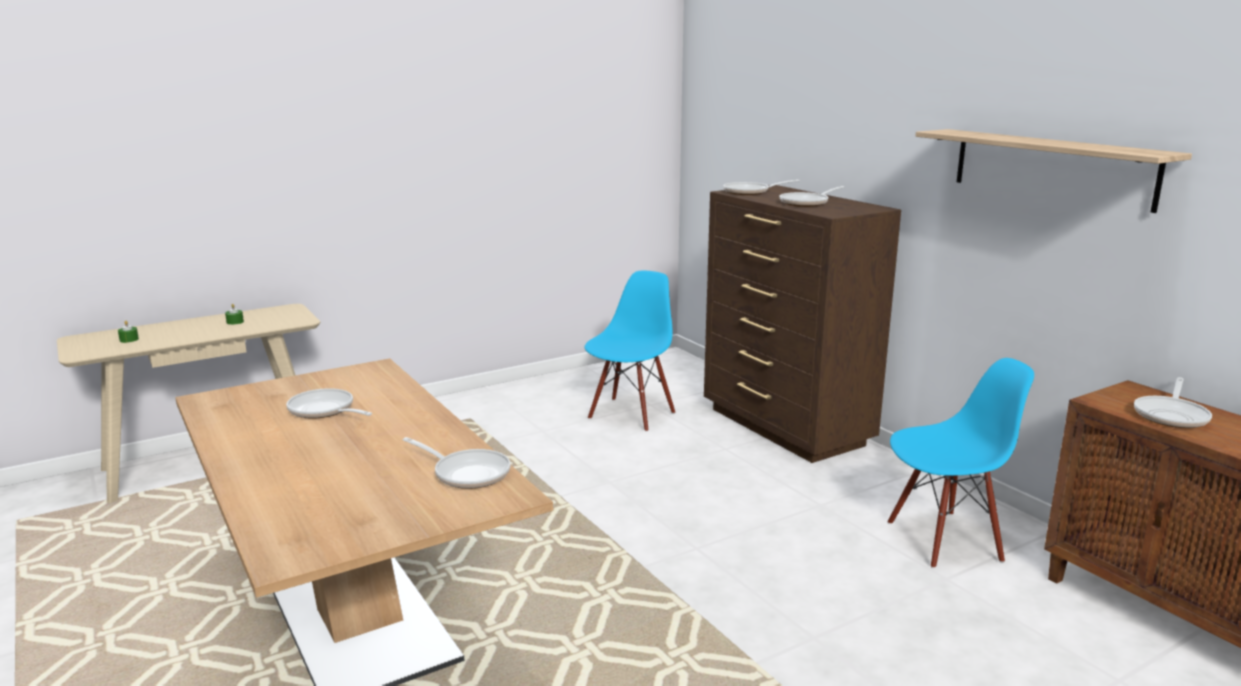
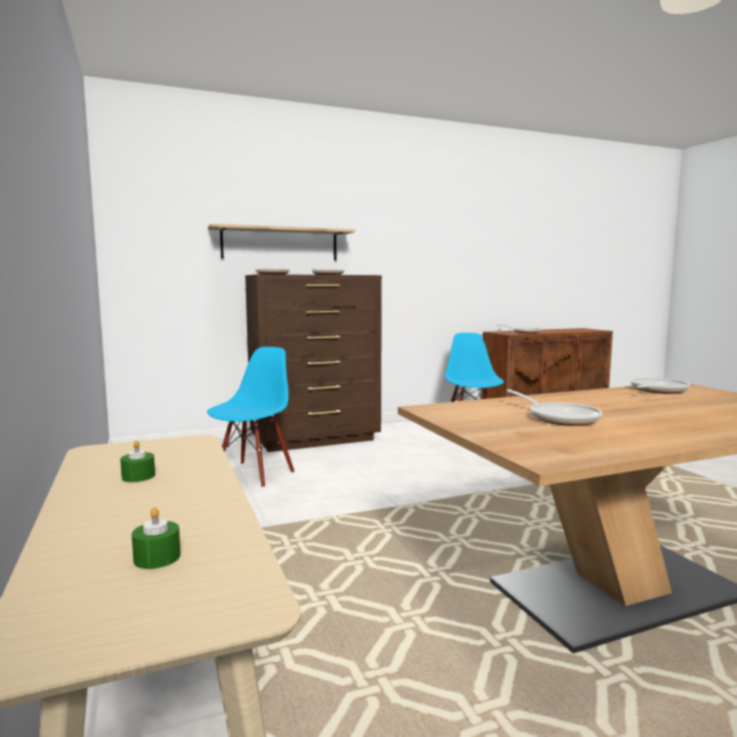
camera: 80 degrees left, 10 degrees down
(324, 410) = (559, 418): frying pan -> frying pan turned 75 degrees counterclockwise
(631, 415) = (253, 474): blue chair -> blue chair turned 75 degrees clockwise
(1051, 168) = (435, 243): shelf -> shelf (280, 244)

